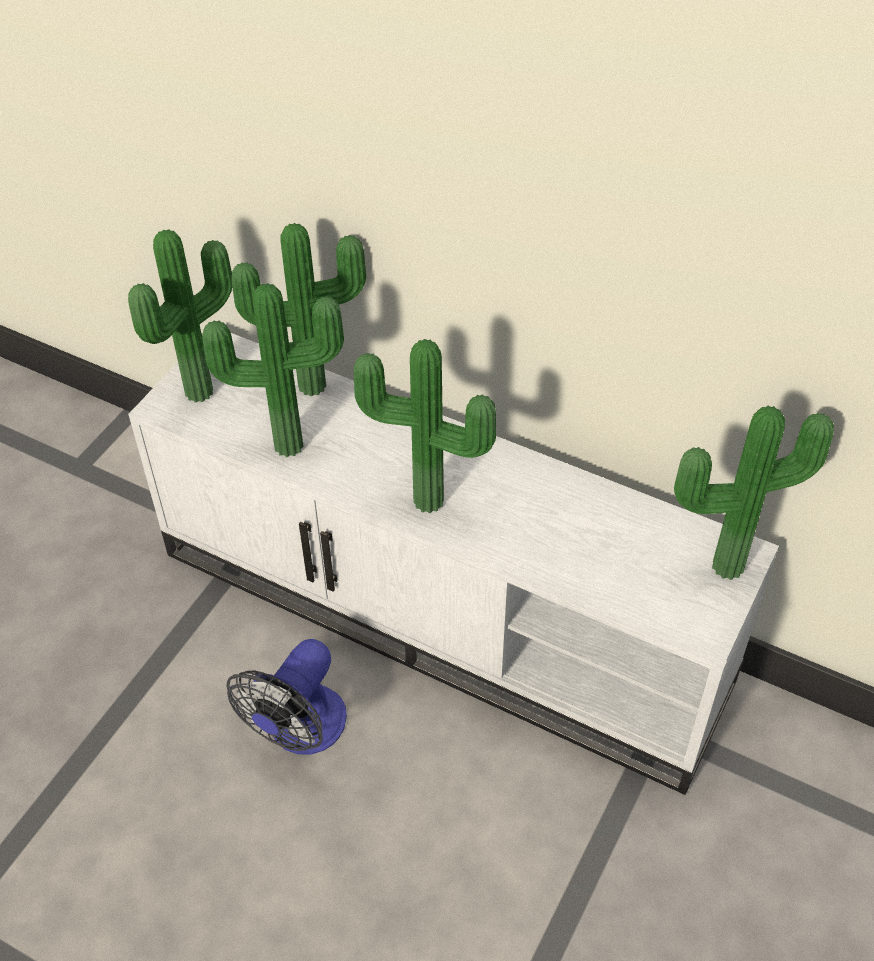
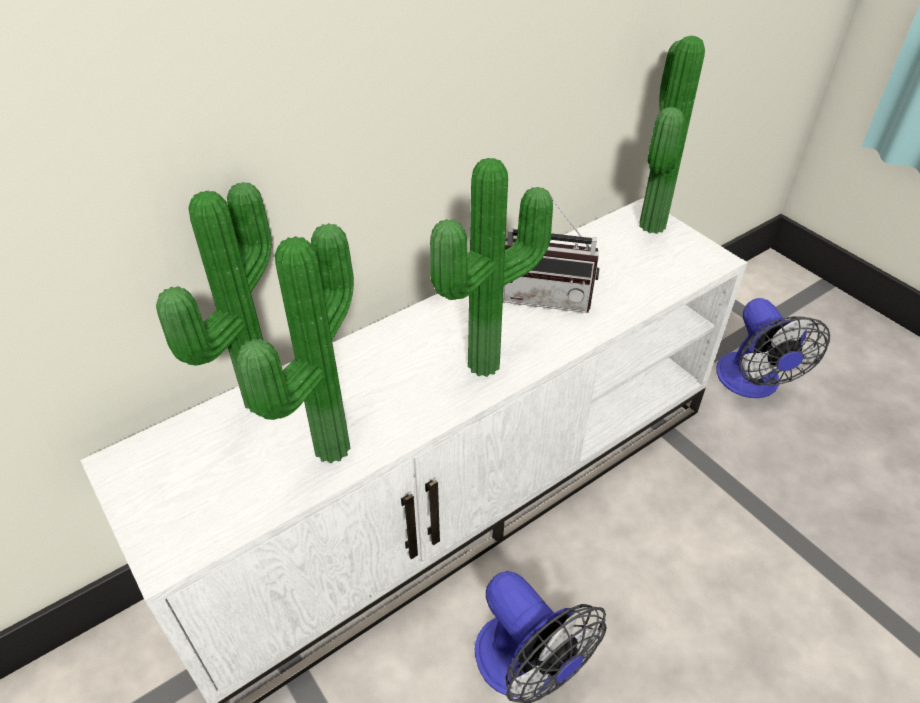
camera: 65 degrees left, 5 degrees down
(204, 394) = (185, 503): potted plant -> none
(548, 515) = (547, 296): none -> radio
(774, 845) = (752, 384): none -> fan

